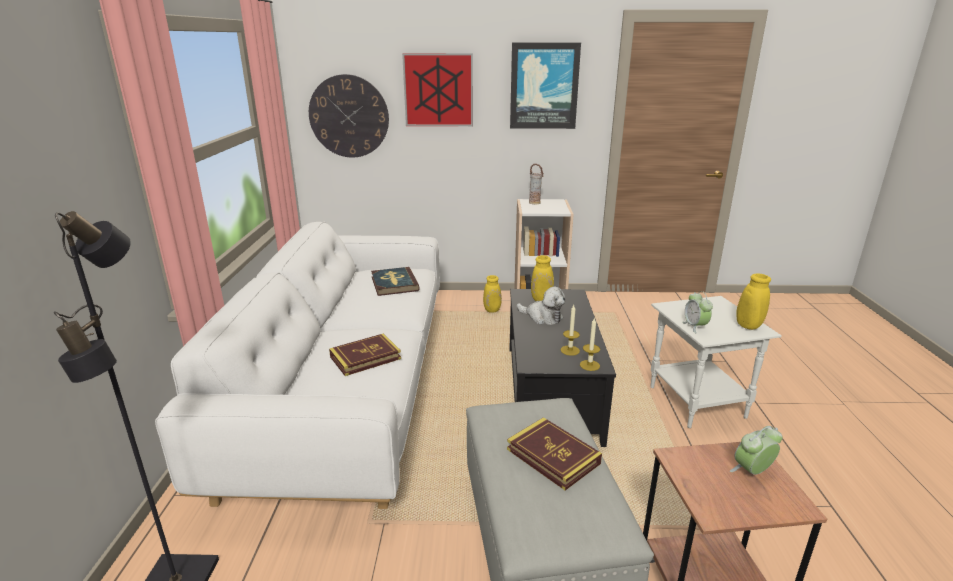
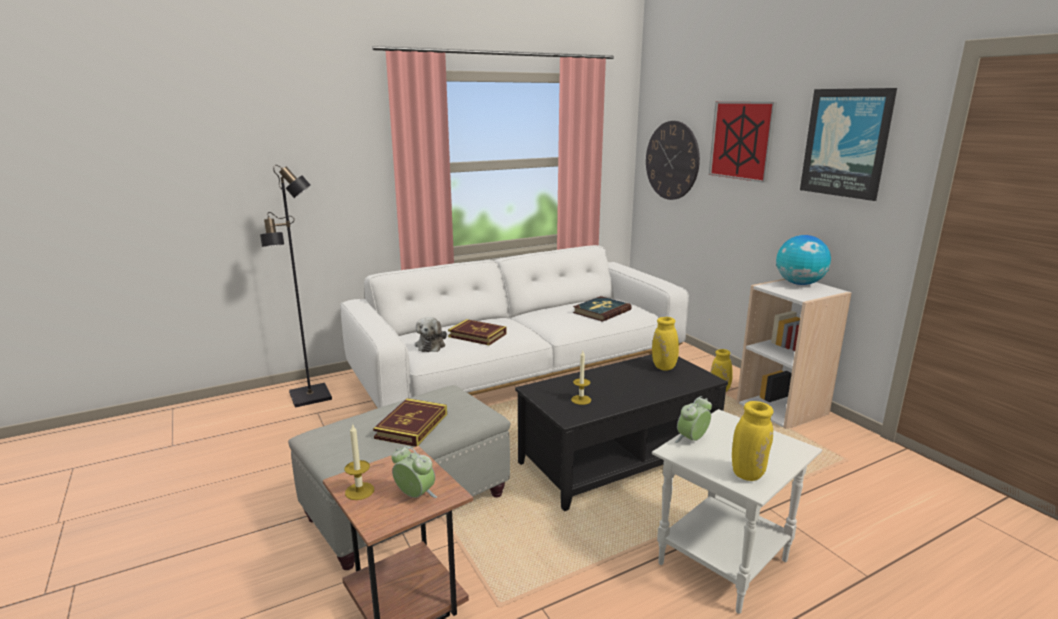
camera: 60 degrees right, 5 degrees down
(534, 203) = (799, 284): vase -> globe
(542, 317) = (629, 375): plush toy -> plush toy (431, 345)
(589, 365) = (564, 413): candle -> candle (359, 491)

